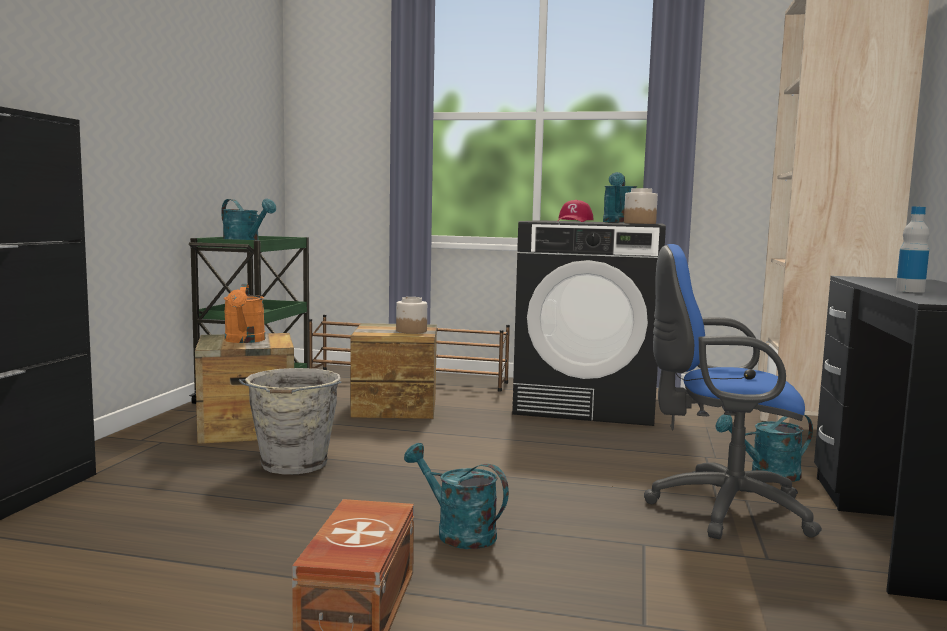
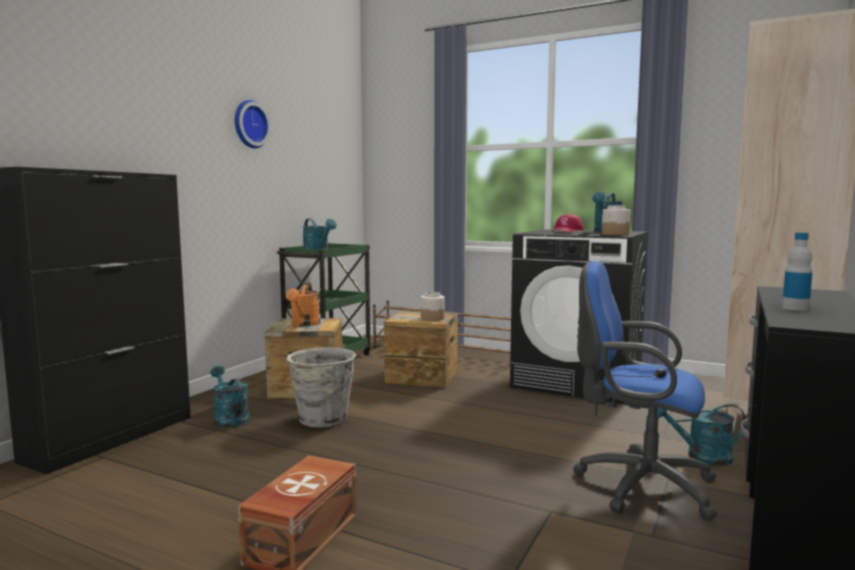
camera: 15 degrees right, 0 degrees up
(152, 61) = (249, 124): none -> wall clock
(457, 532) = (408, 485): turquoise watering can -> turquoise watering can (229, 418)

